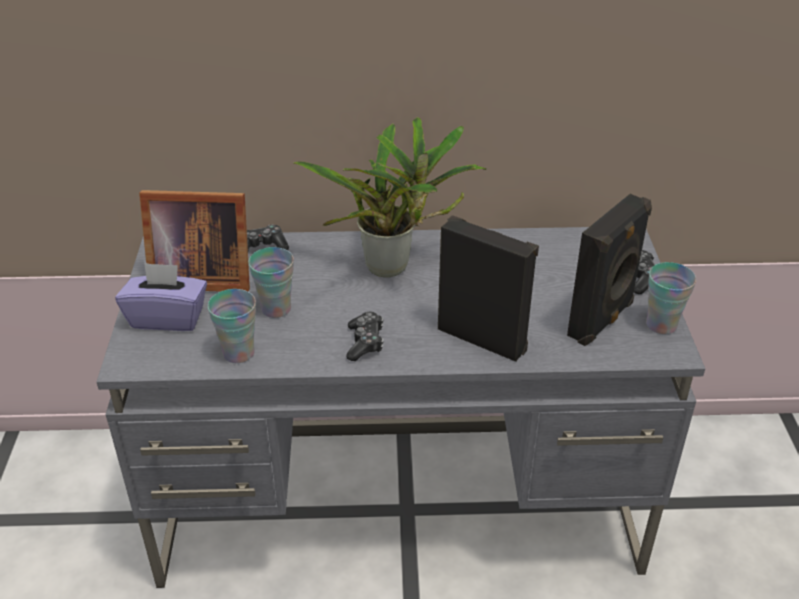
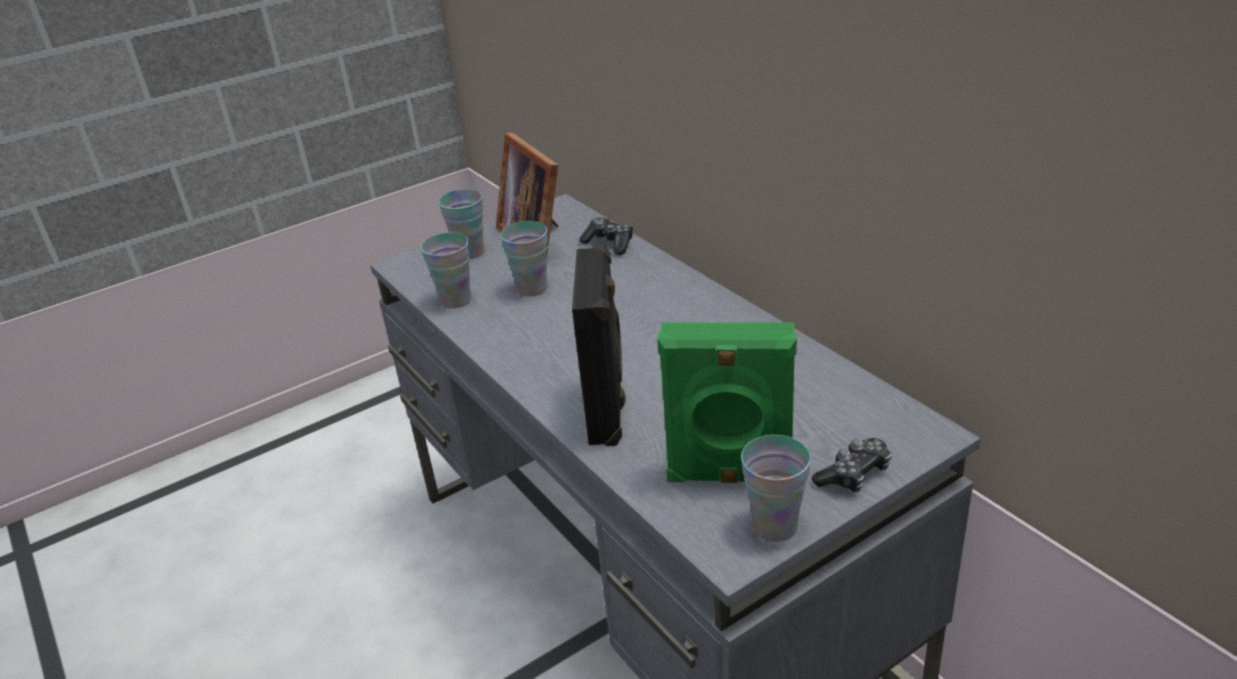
camera: 60 degrees right, 5 degrees down
(168, 318) = (470, 252): purple tissue box -> cup
(365, 342) = (530, 350): game controller -> none
(394, 268) = (662, 314): potted plant -> none
(602, 320) = (729, 477): black speaker -> green speaker

